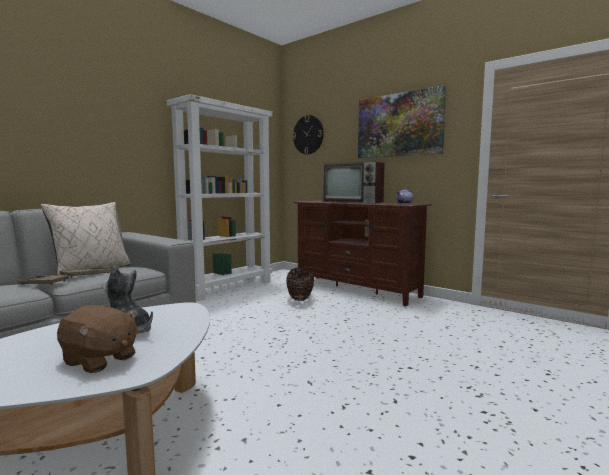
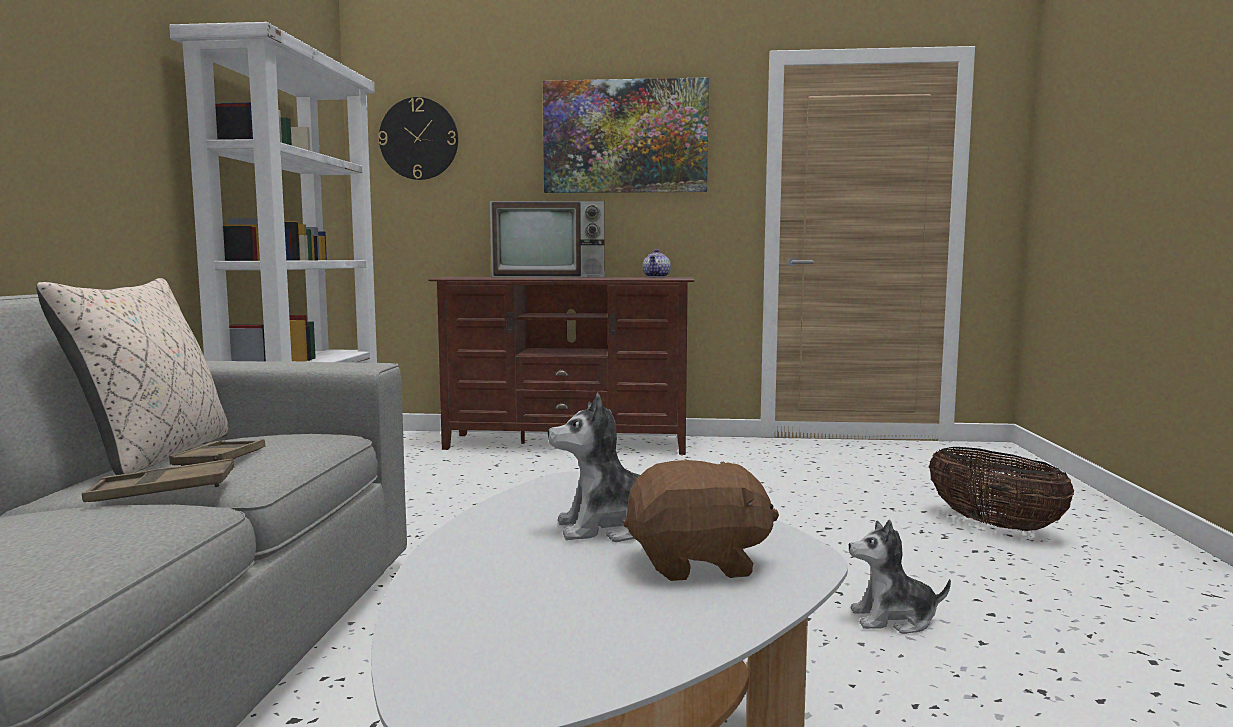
camera: 35 degrees left, 0 degrees up
(300, 298) = (497, 473): basket -> basket (994, 525)
(343, 434) = (893, 619): none -> plush toy

